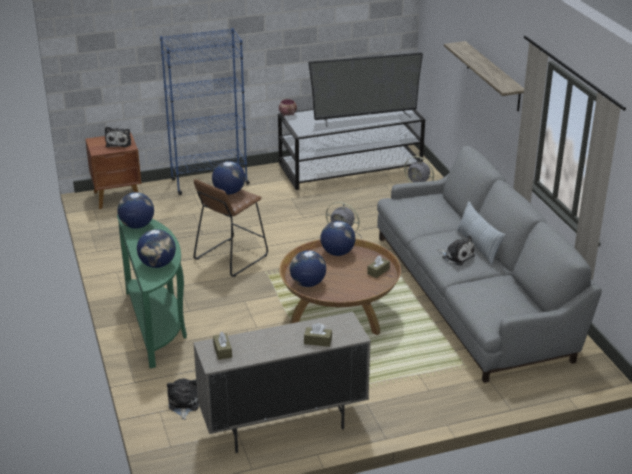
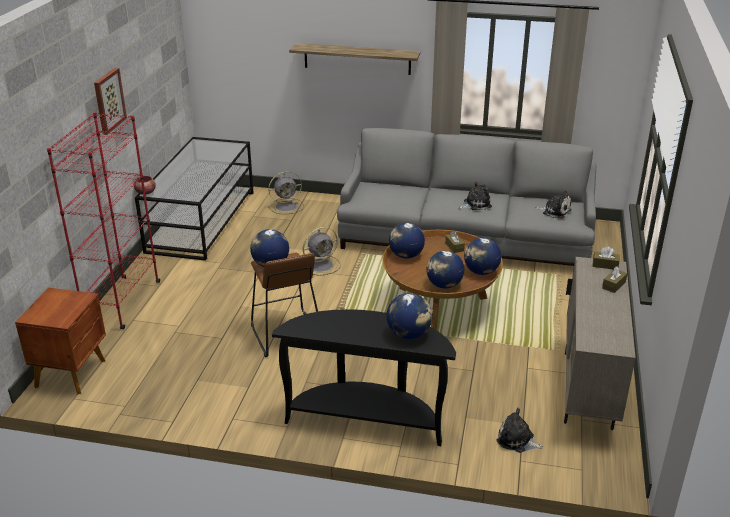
camera: 60 degrees left, 0 degrees up
(119, 142) = (63, 301): plush toy -> plush toy (555, 211)
(137, 226) = (312, 327): globe -> globe (481, 272)
(157, 325) = (366, 419): green console table -> black console table
(209, 182) = (122, 302): blue bookcase -> red bookcase
(222, 351) = (602, 337): brown tissue box -> brown tissue box (605, 265)
(263, 26) = (109, 100): none -> picture
(365, 117) = (207, 163): television -> none
(478, 246) = (467, 192): pillow -> none

